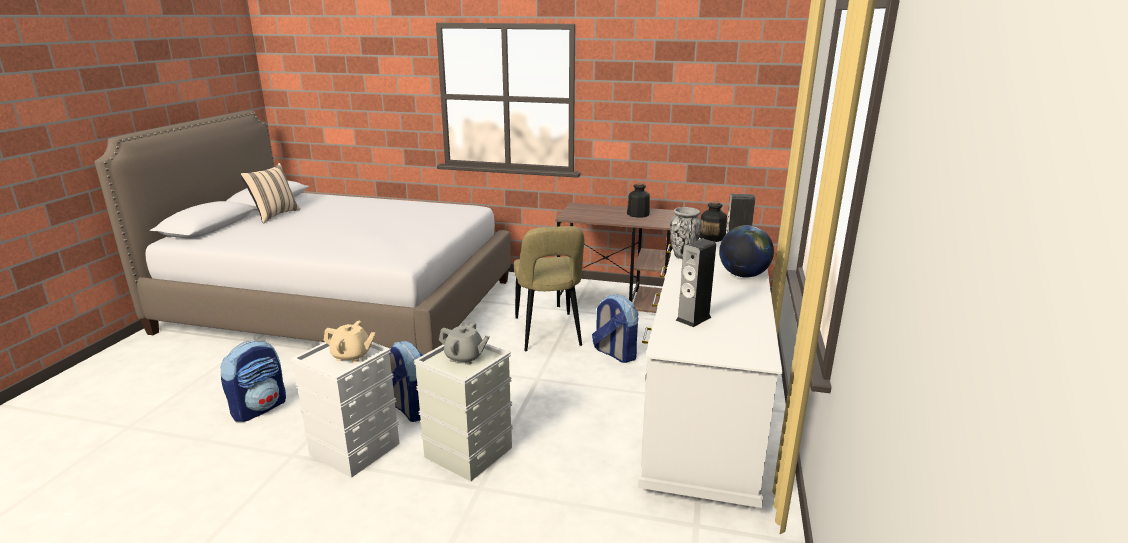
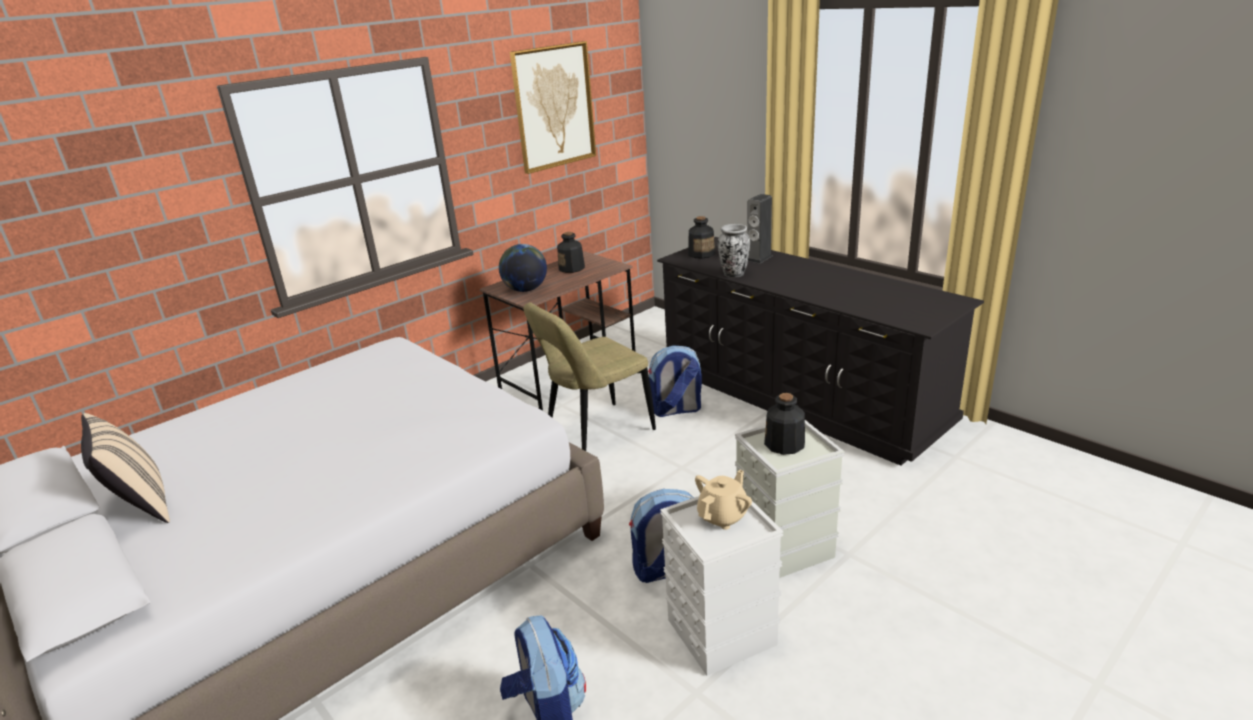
camera: 55 degrees left, 5 degrees up
(464, 357) = (784, 444): grey teapot -> bottle
(548, 334) = (595, 434): beige chair -> beige chair turned 120 degrees clockwise
(685, 82) = (554, 107): none -> picture
(693, 318) = (874, 304): speaker -> none
(703, 404) = (798, 397): white dresser -> black dresser
(743, 275) = (800, 266): globe -> globe (525, 290)

